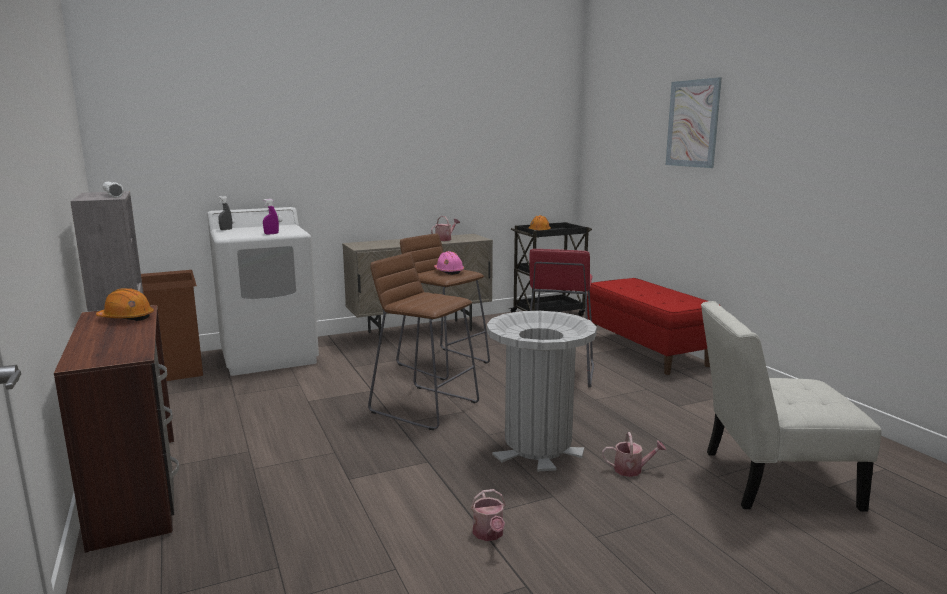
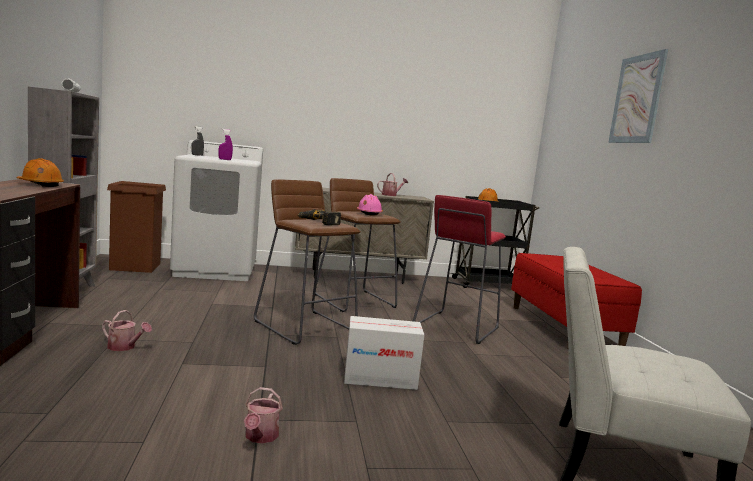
camera: 15 degrees right, 5 degrees down
(428, 300) = (318, 222): none -> power drill
(538, 447) = (380, 378): grey trash can -> cardboard box
(632, 470) = (461, 419): watering can -> watering can (124, 347)

